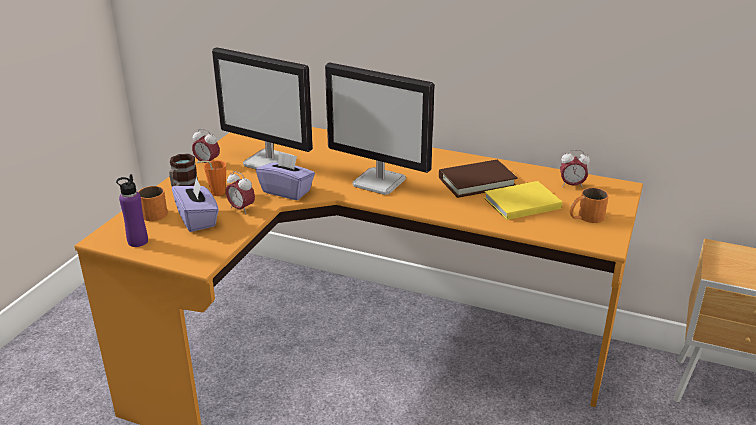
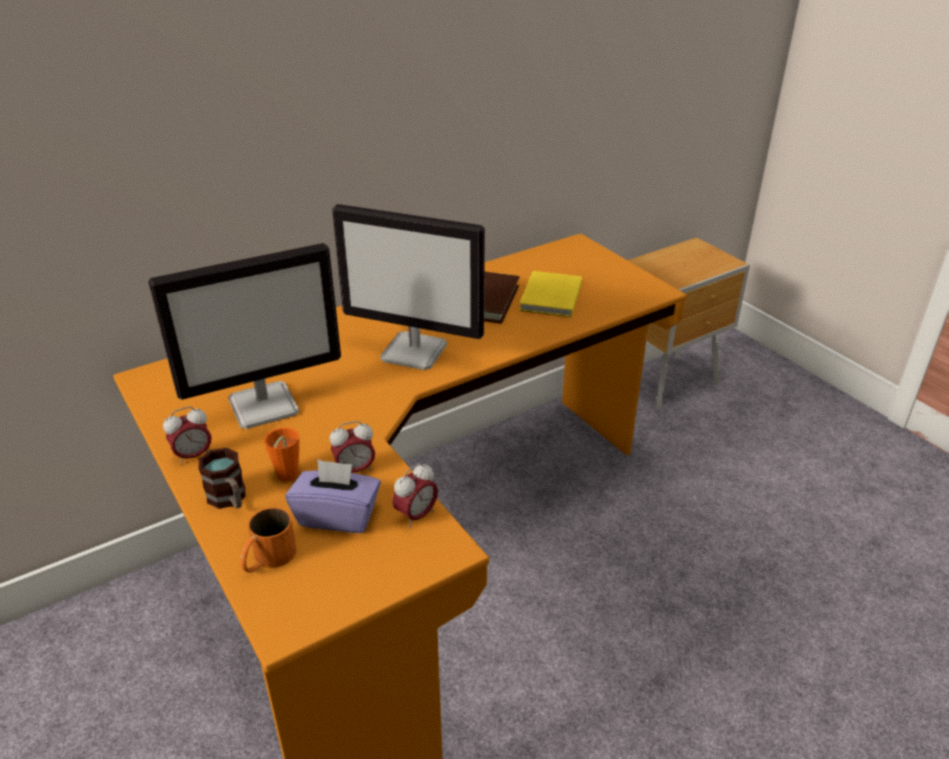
camera: 55 degrees left, 5 degrees up
(137, 241) = (332, 592): purple bottle -> none
(287, 191) = (355, 420): purple tissue box -> none
(380, 182) = (415, 352): monitor -> monitor turned 45 degrees clockwise
(571, 185) = (548, 261): alarm clock -> alarm clock (416, 516)
(585, 217) = (608, 280): orange mug -> none

